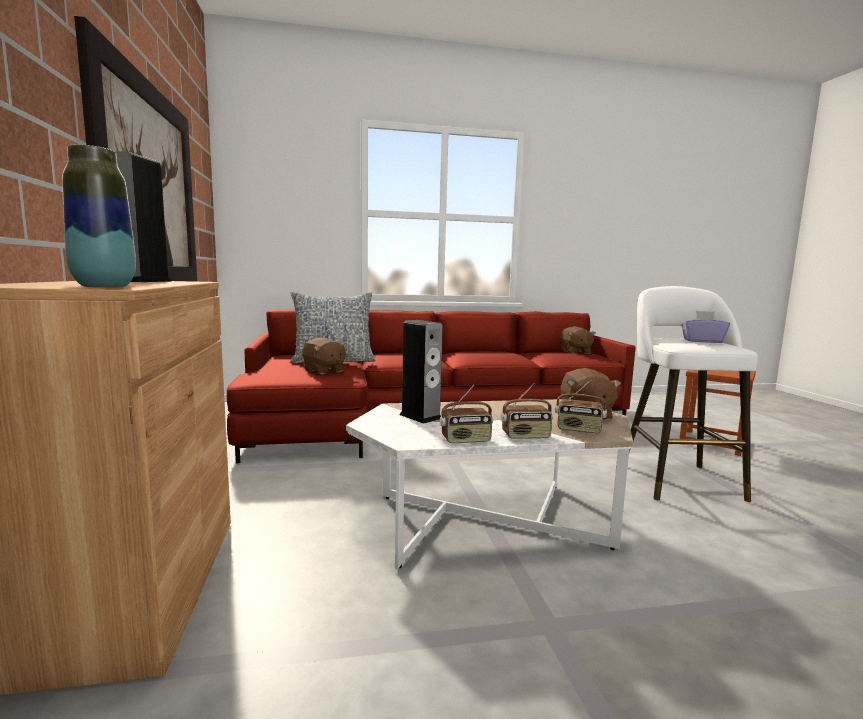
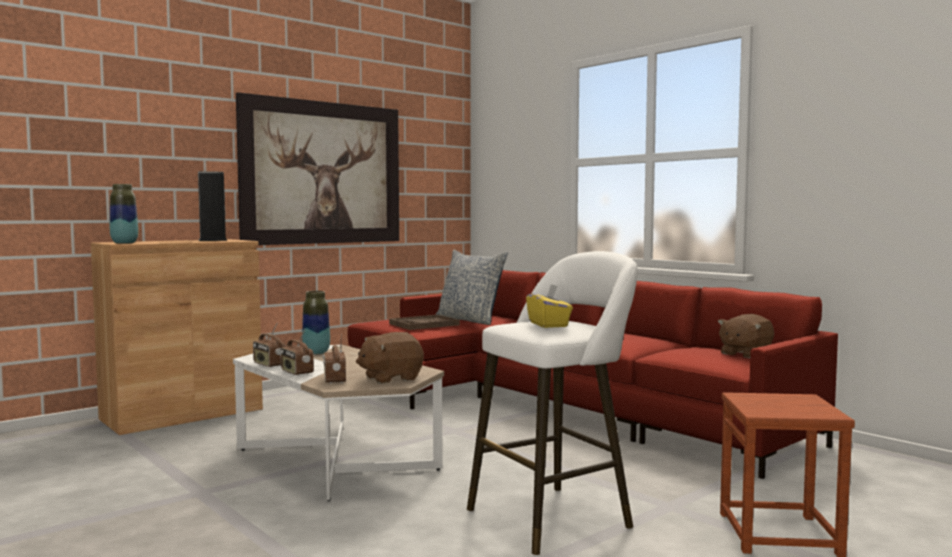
camera: 60 degrees right, 5 degrees down
(324, 371) = (424, 324): brown plush toy -> brown tray
(420, 416) = (316, 353): speaker -> vase
(702, 341) = (549, 324): purple tissue box -> yellow tissue box

